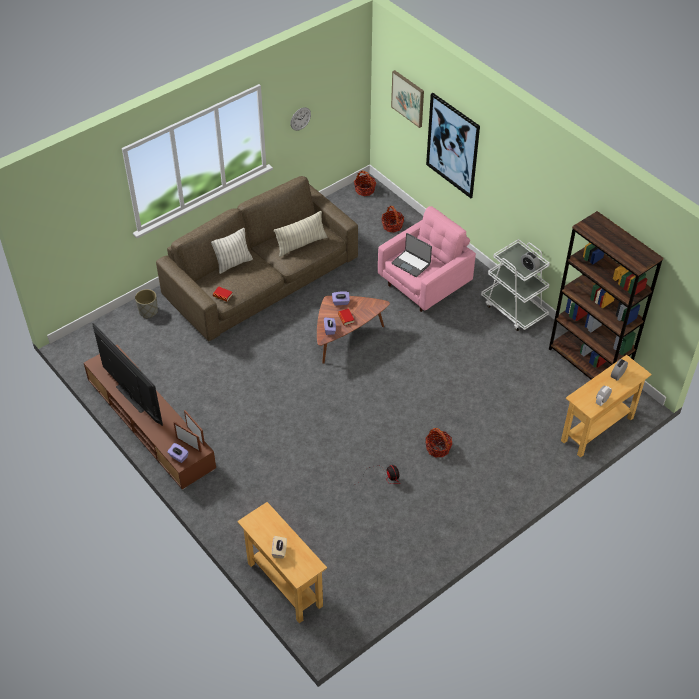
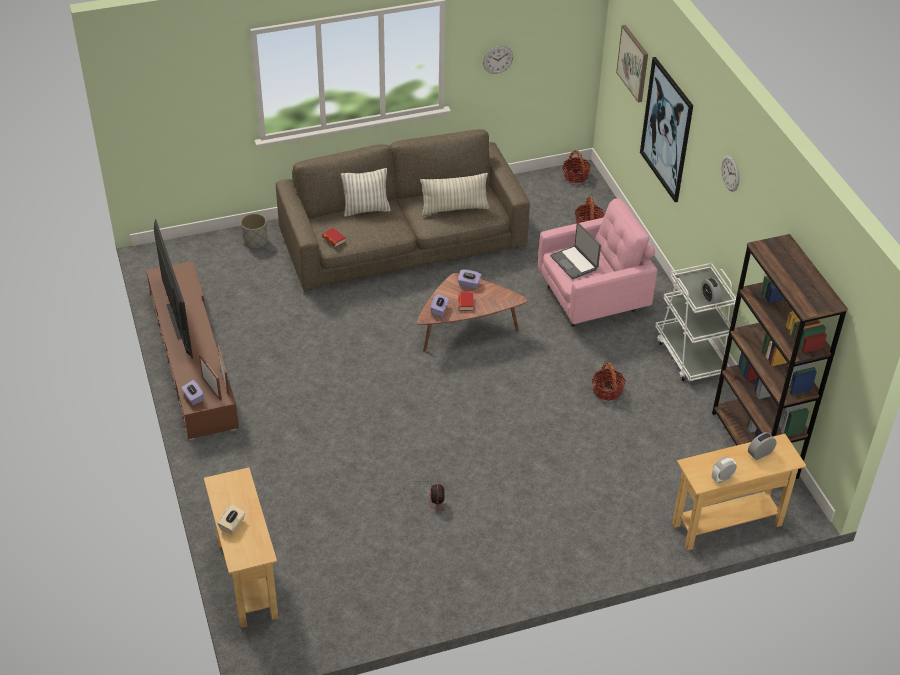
camera: 20 degrees right, 5 degrees down
(438, 448) = (511, 485): basket -> basket (607, 391)
(527, 172) = (730, 173): none -> wall clock

